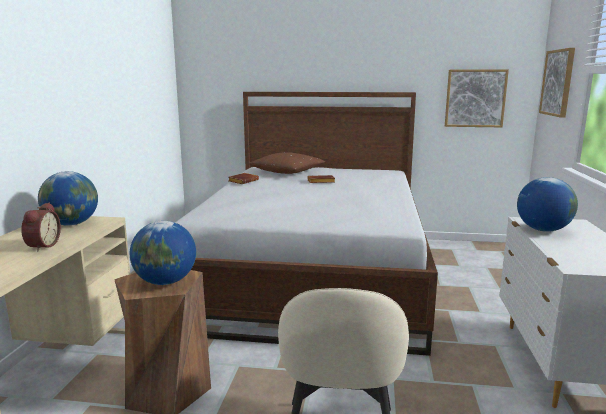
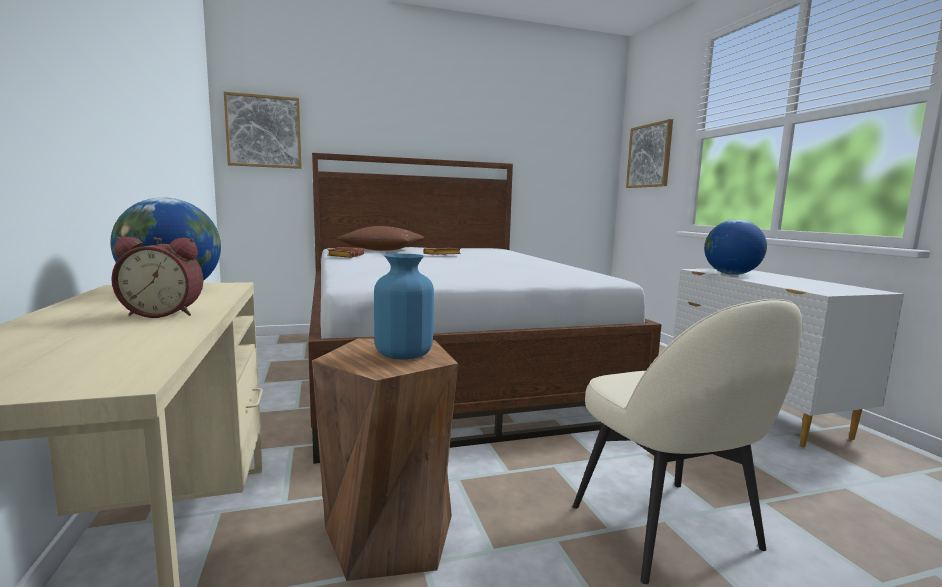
camera: 25 degrees left, 5 degrees down
(41, 246) = (164, 313): alarm clock -> alarm clock turned 105 degrees clockwise
(165, 282) = (404, 354): globe -> blue vase
(475, 98) = (566, 173): picture -> picture (264, 131)

